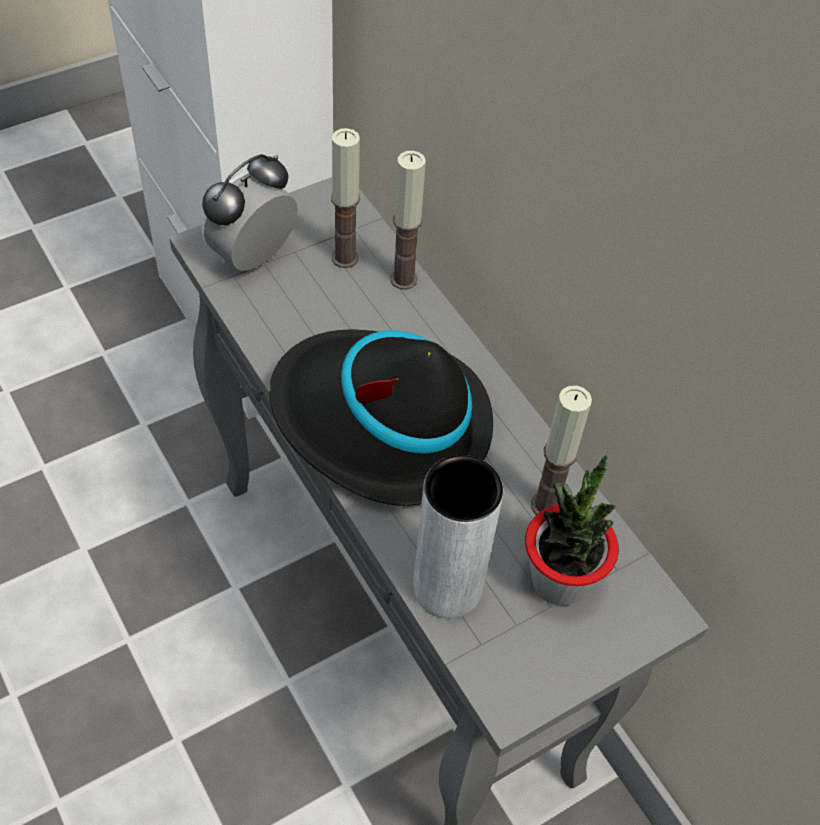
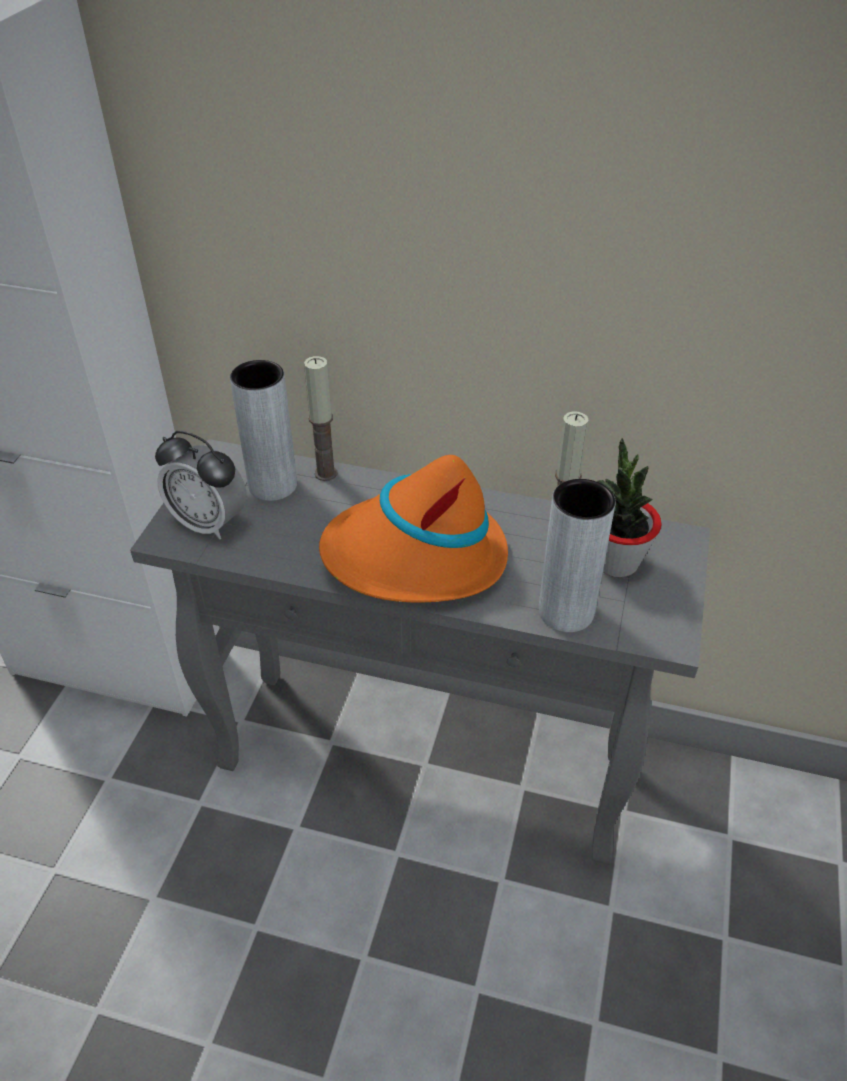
camera: 40 degrees left, 10 degrees down
(253, 257) = (209, 523): alarm clock -> alarm clock turned 60 degrees counterclockwise
(345, 258) = (273, 485): candle -> grey vase
(381, 423) = (415, 557): black hat -> orange hat

